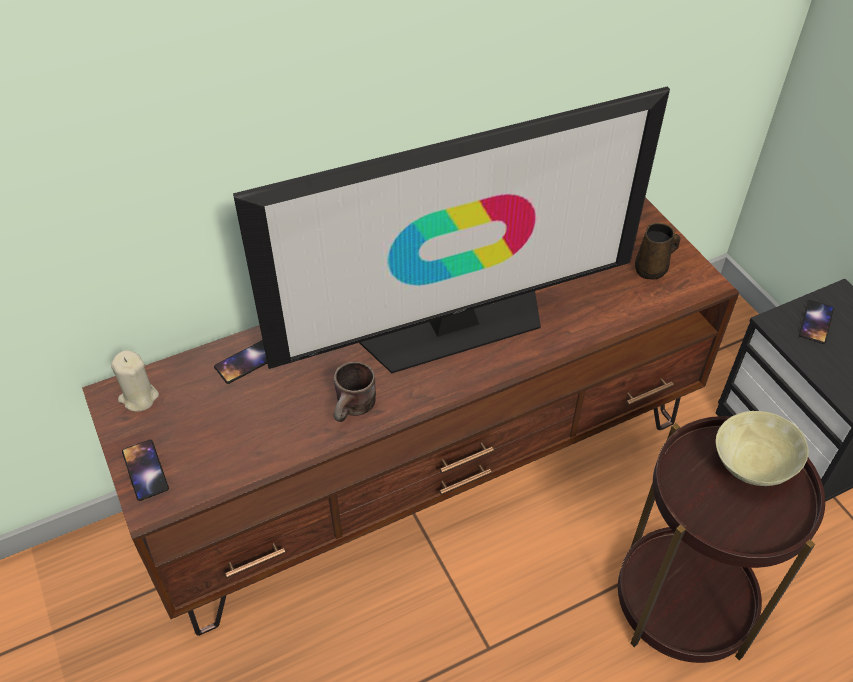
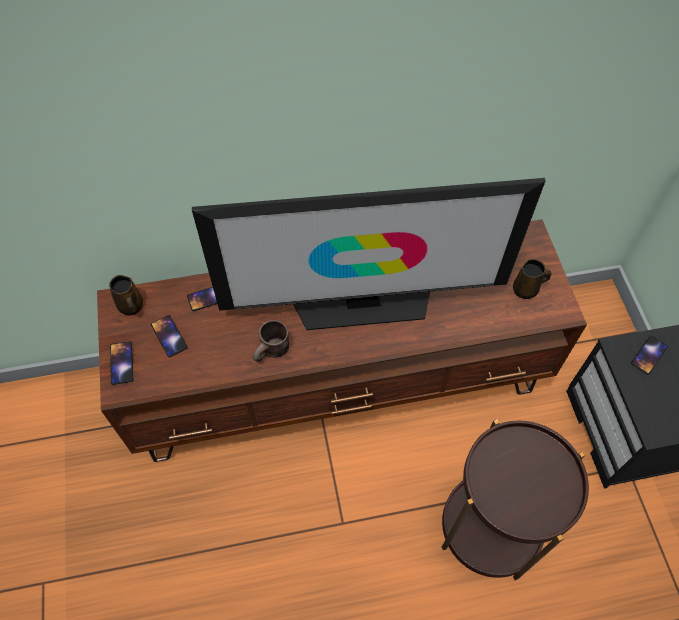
camera: 15 degrees right, 10 degrees up
(139, 397) = (131, 307): beige candle -> brown mug
(204, 421) = (169, 336): none -> phone
(750, 466) = (541, 465): beige bowl -> none

